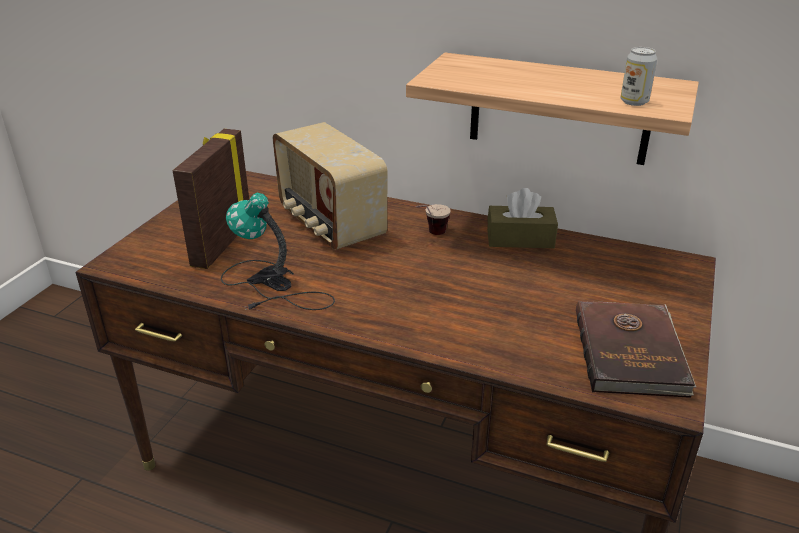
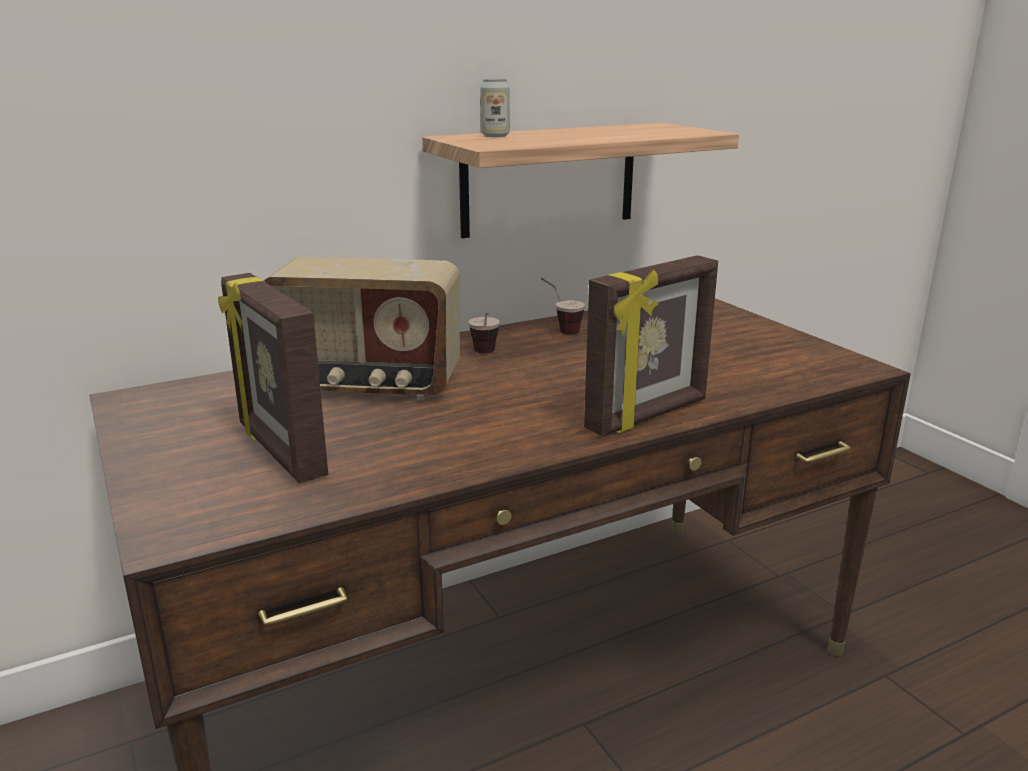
camera: 50 degrees left, 10 degrees down
(272, 286) = (438, 452): table lamp -> none
(417, 334) = (648, 415): none -> picture frame
(520, 239) = (560, 329): brown tissue box -> cup
(631, 351) = (785, 355): brown book -> none
(634, 102) = (674, 132): can -> can (495, 136)

